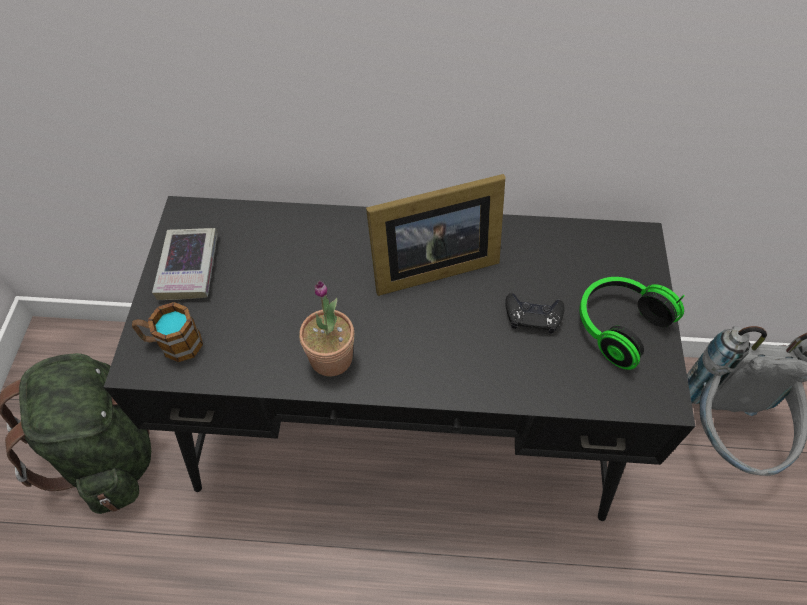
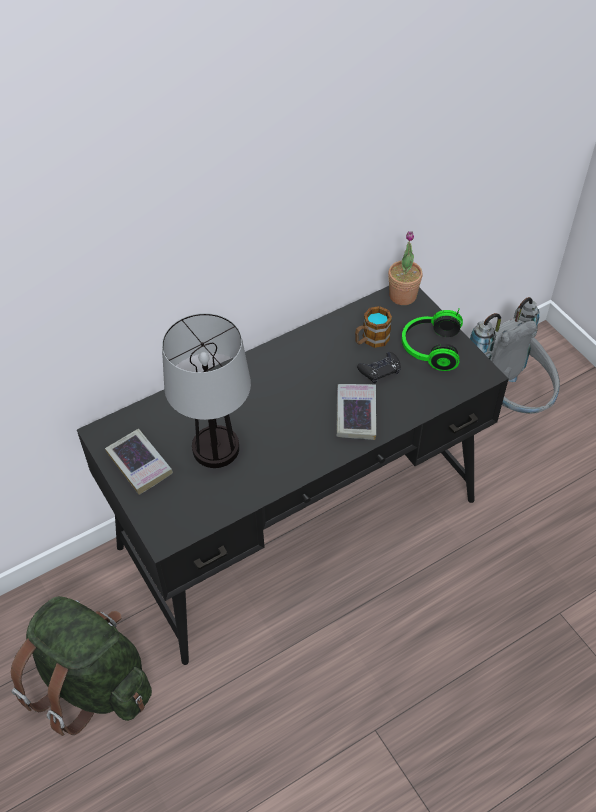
camera: 35 degrees left, 5 degrees down
(173, 343) = (176, 512): mug -> mug (371, 340)
(275, 299) = (216, 449): none -> table lamp
(331, 358) = (283, 461): potted plant -> potted plant (402, 296)
(429, 265) = (294, 376): picture frame -> none
(459, 353) = (356, 414): none -> book

